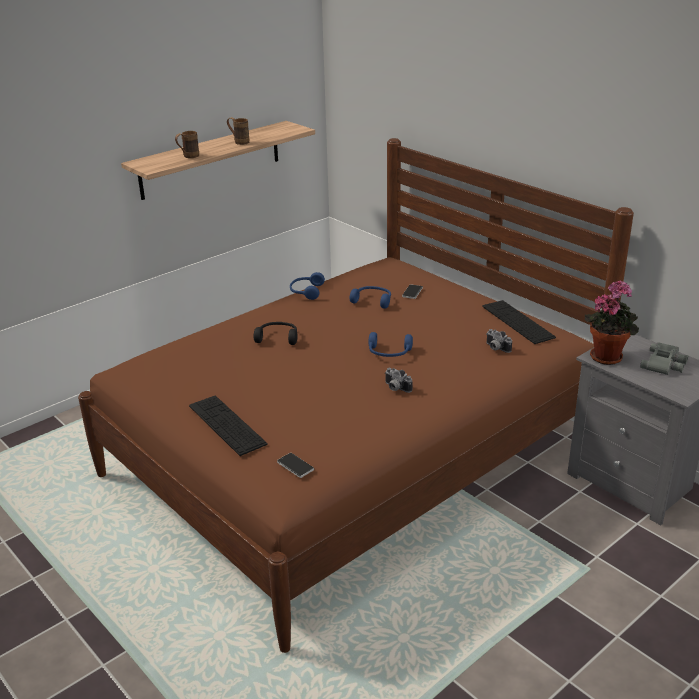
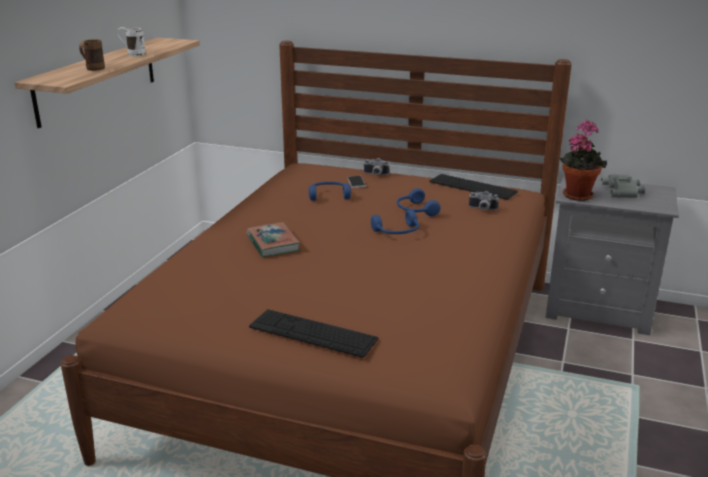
camera: 30 degrees left, 5 degrees down
(239, 142) = (132, 54): brown mug -> white mug
(278, 338) = (273, 243): black headphones -> book
(295, 466) = (430, 349): phone -> none
(306, 292) = (253, 201): blue headphones -> blue headphones (415, 210)
(395, 388) = (439, 258): camera -> camera (375, 174)

